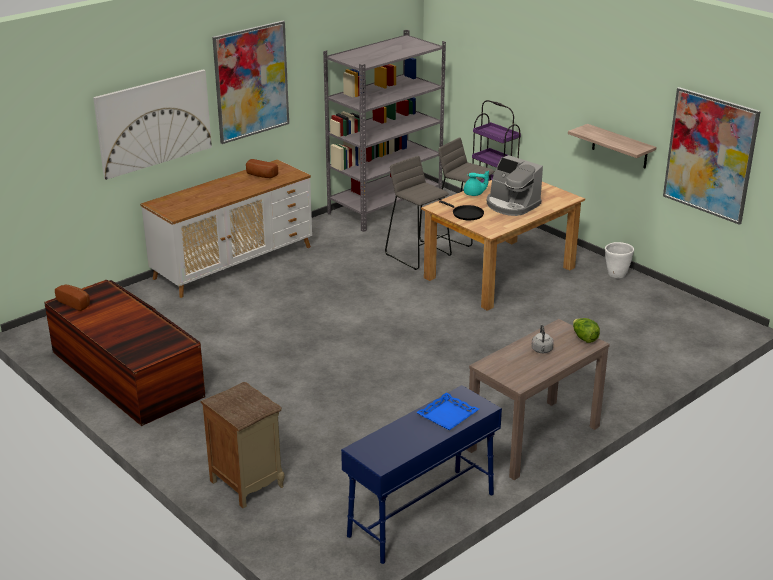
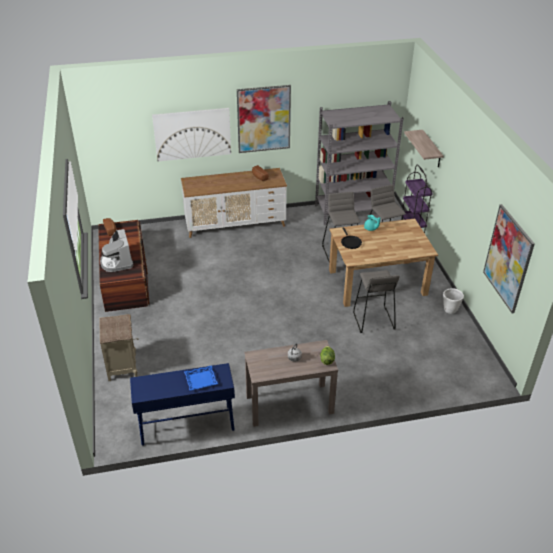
camera: 30 degrees right, 10 degrees up
(511, 205) = (385, 244): coffee machine -> coffee machine (117, 262)
(538, 313) = (373, 320): none -> grey stool
(619, 146) = (471, 227): shelf -> shelf (431, 149)

